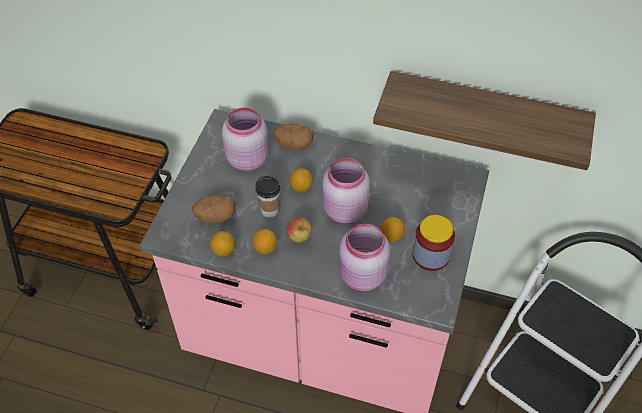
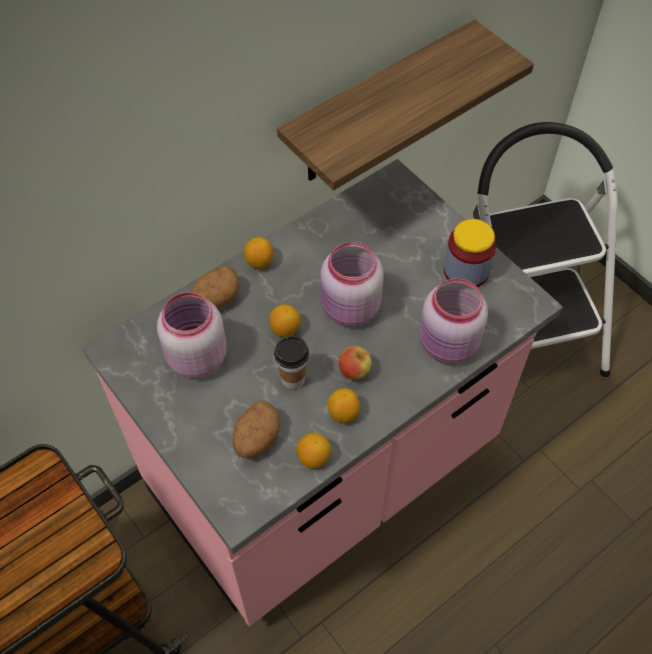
camera: 55 degrees left, 5 degrees up
(391, 236) = (417, 288): lemon -> lemon (259, 262)

